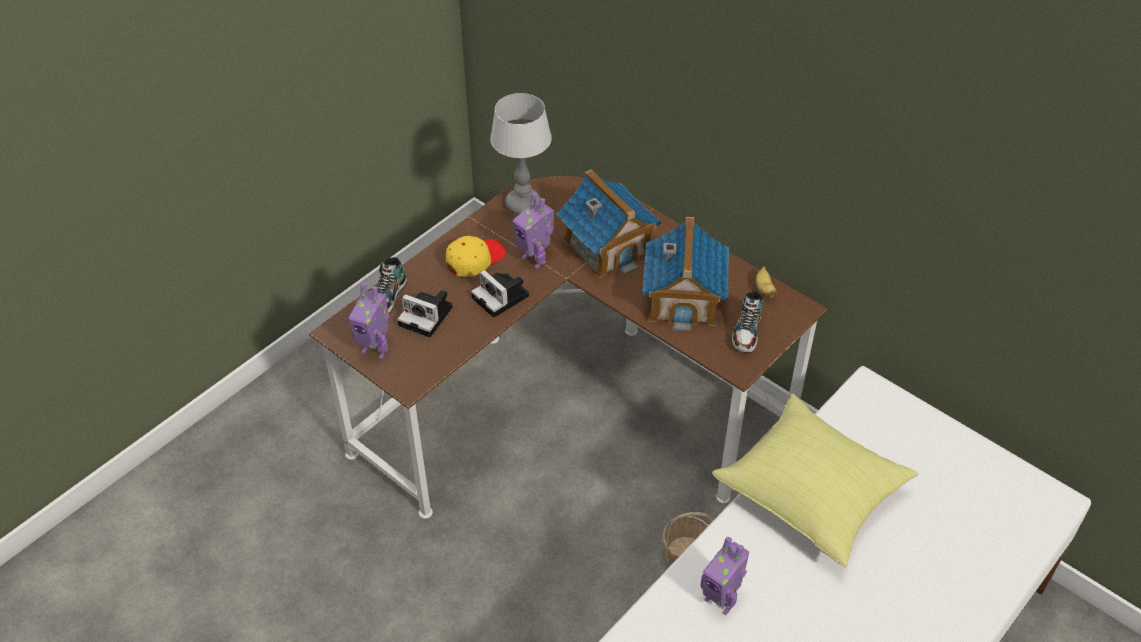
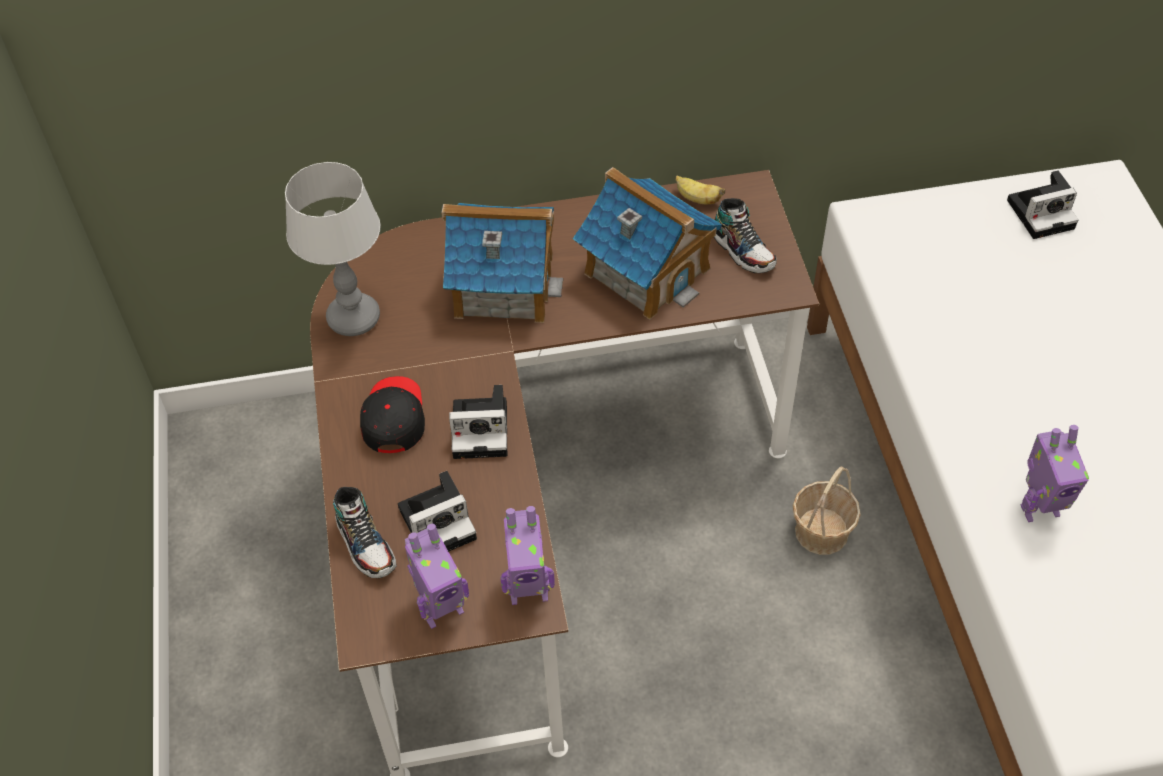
camera: 50 degrees left, 5 degrees up
(475, 259) = (393, 418): yellow cap -> black cap
(535, 259) = (454, 361): toy robot -> toy robot (528, 590)
(812, 494) = (962, 347): yellow pillow -> none
(981, 479) = (1042, 213): none -> camera

